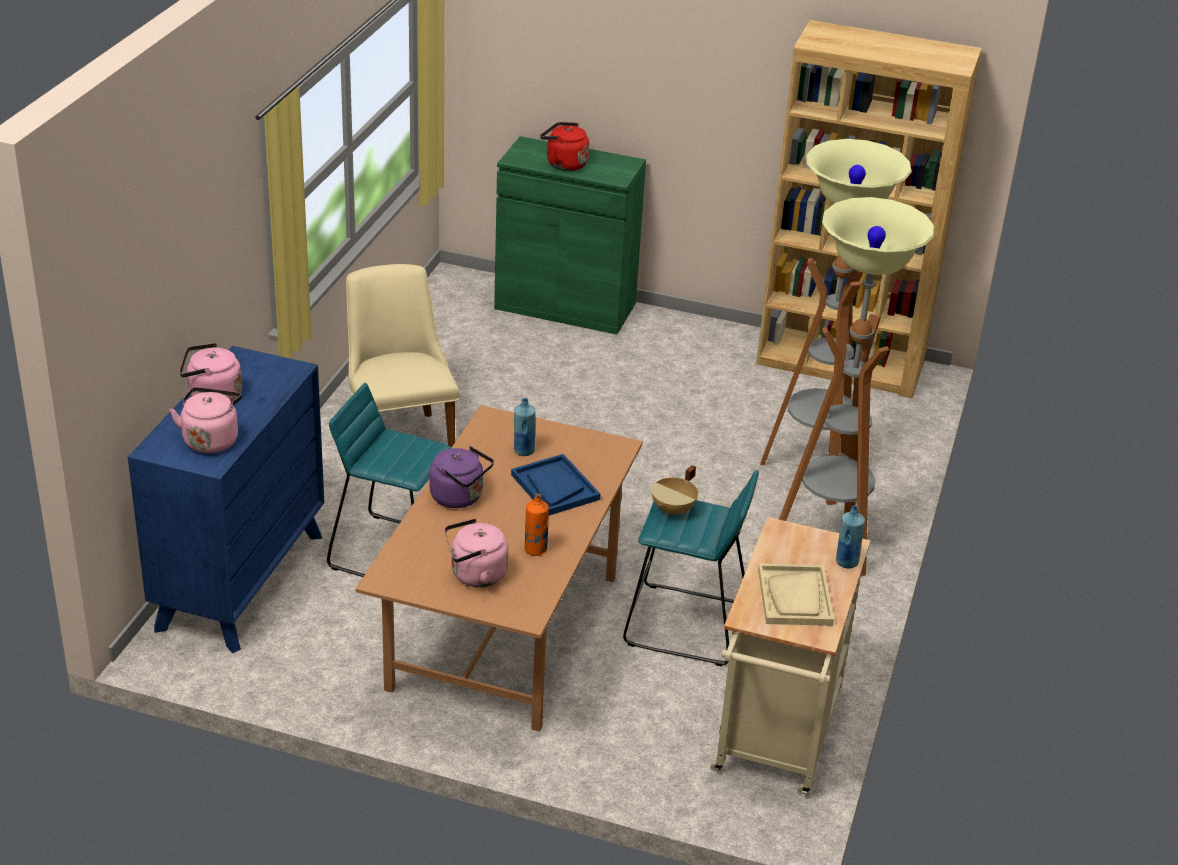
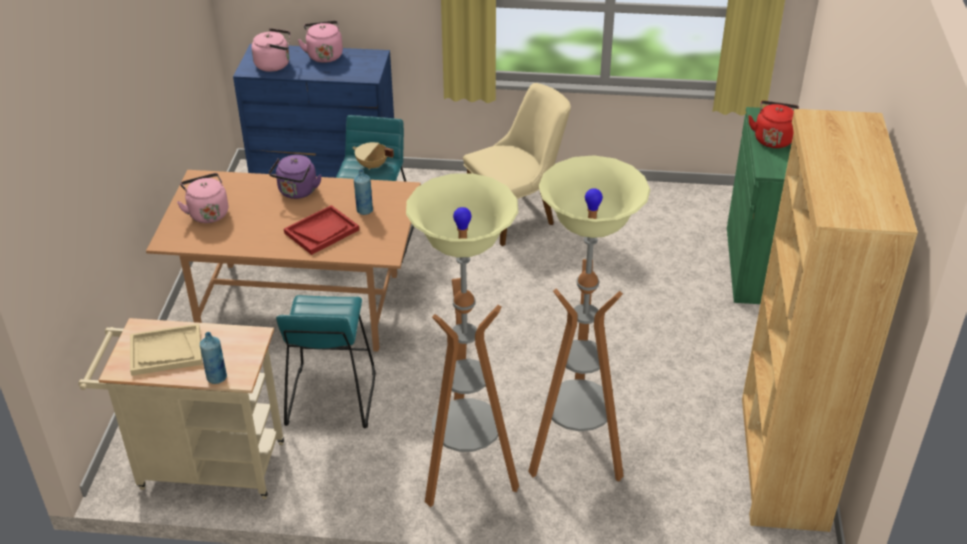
camera: 80 degrees right, 5 degrees up
(535, 549) = (242, 234): orange bottle -> none
(554, 487) = (322, 231): blue tray -> red tray
(674, 510) = (334, 306): beige cooking pot -> beige cooking pot (372, 166)

